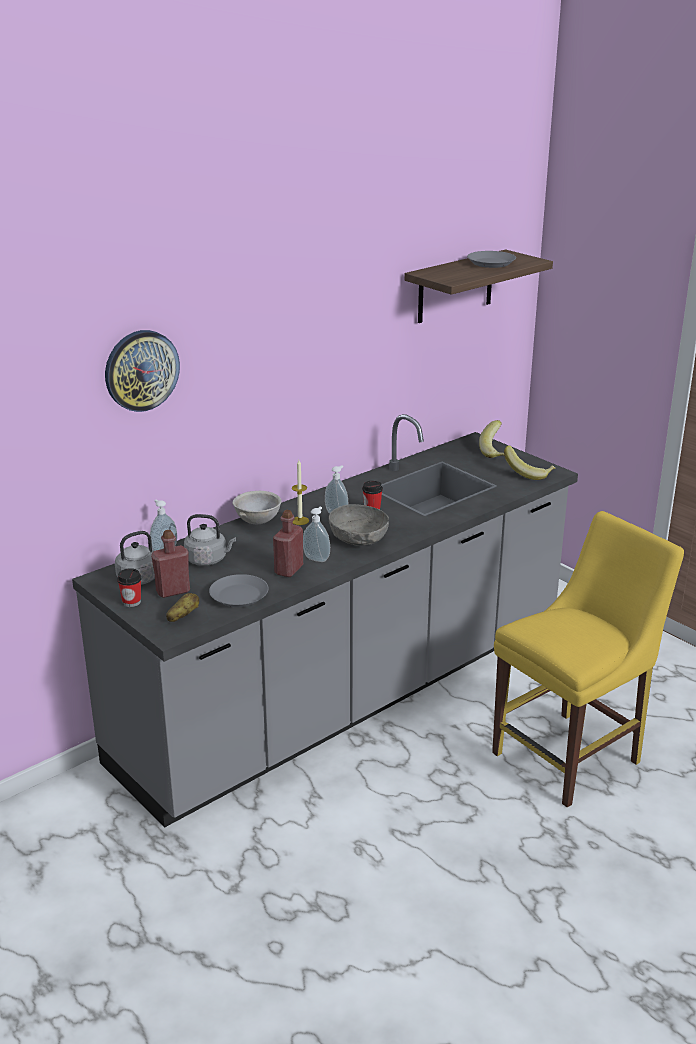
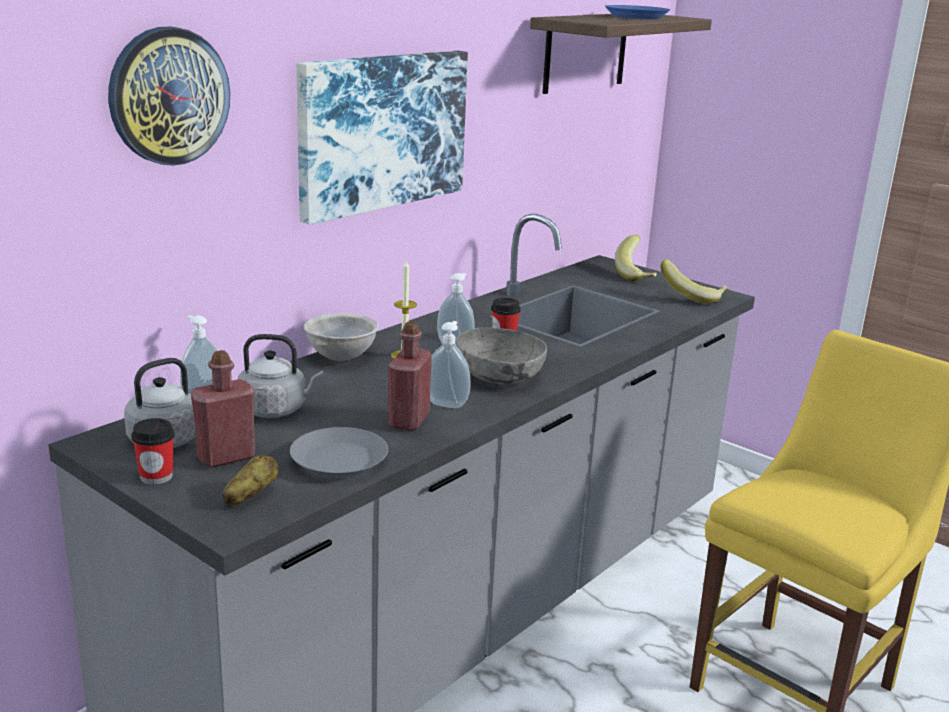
camera: 10 degrees left, 5 degrees down
(287, 369) = (381, 131): none -> picture
(490, 263) = (635, 17): grey plate -> blue plate

